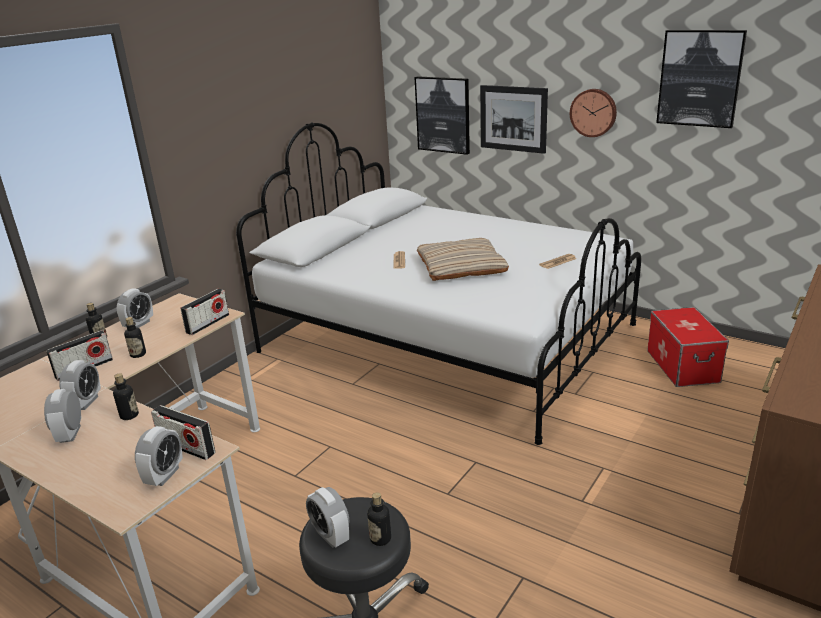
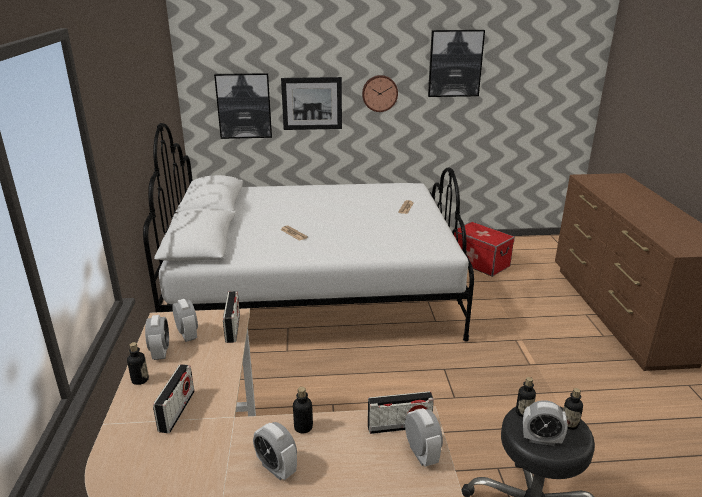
camera: 40 degrees left, 0 degrees up
(86, 402) = (239, 437): alarm clock -> alarm clock (187, 335)
(138, 354) = (212, 377): bottle -> bottle (523, 412)
(461, 266) = (347, 226): beige pillow -> none

